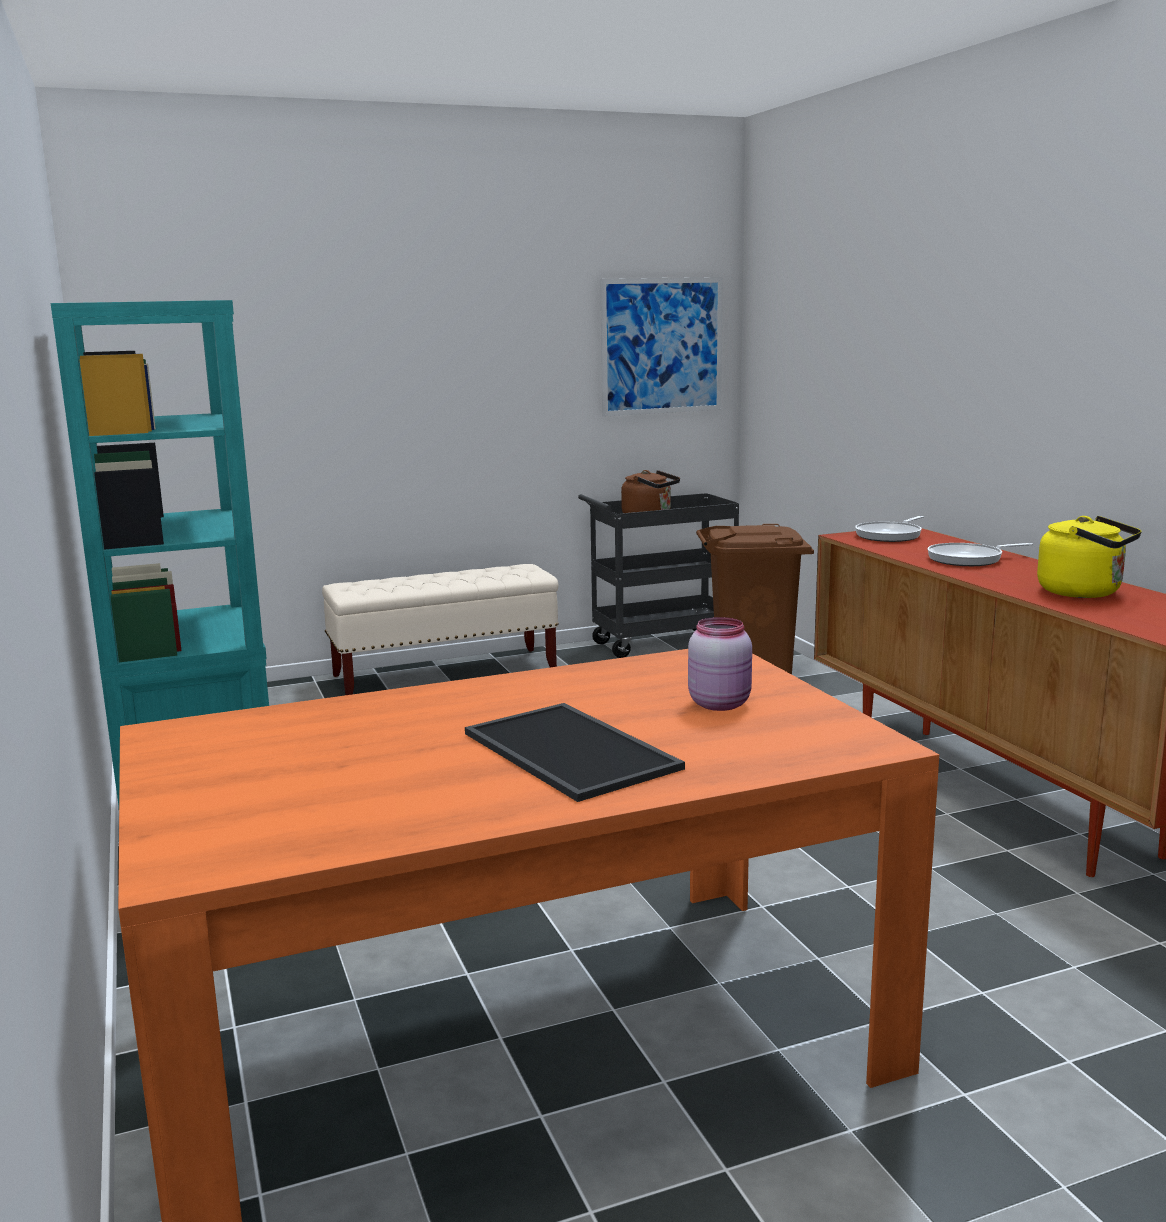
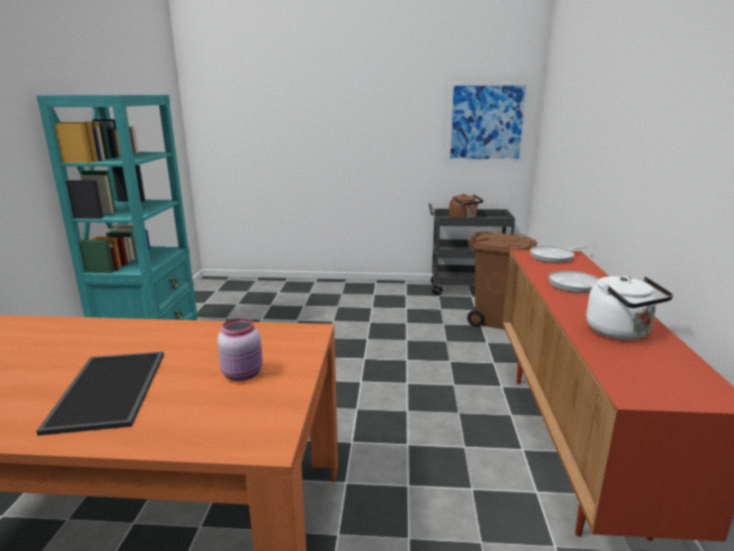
camera: 25 degrees right, 5 degrees up
(445, 673) = (344, 288): beige bench -> none
(1084, 592) = (620, 332): yellow kettle -> white kettle

